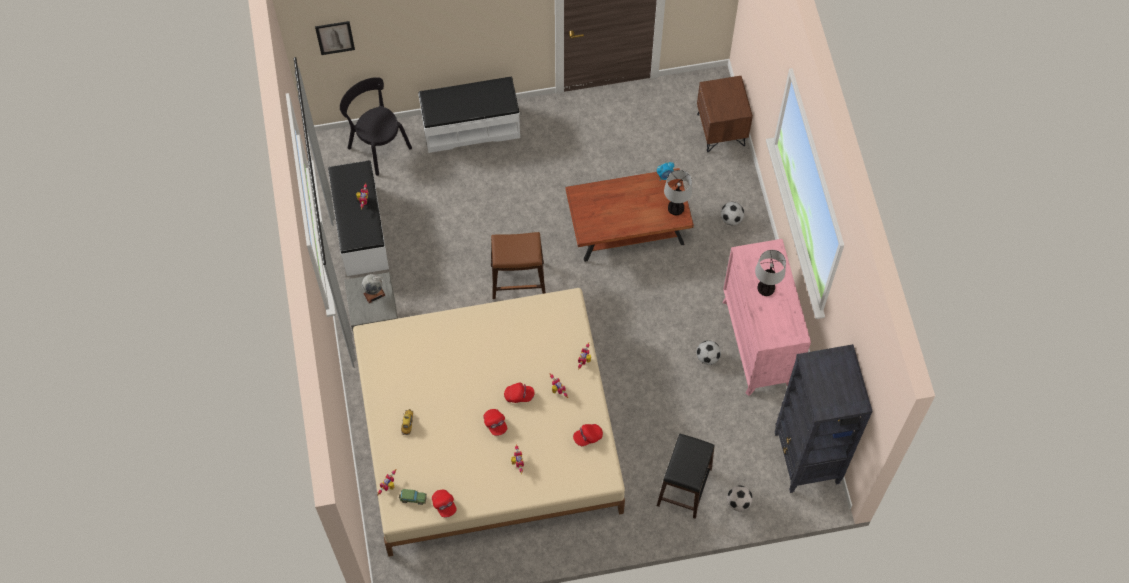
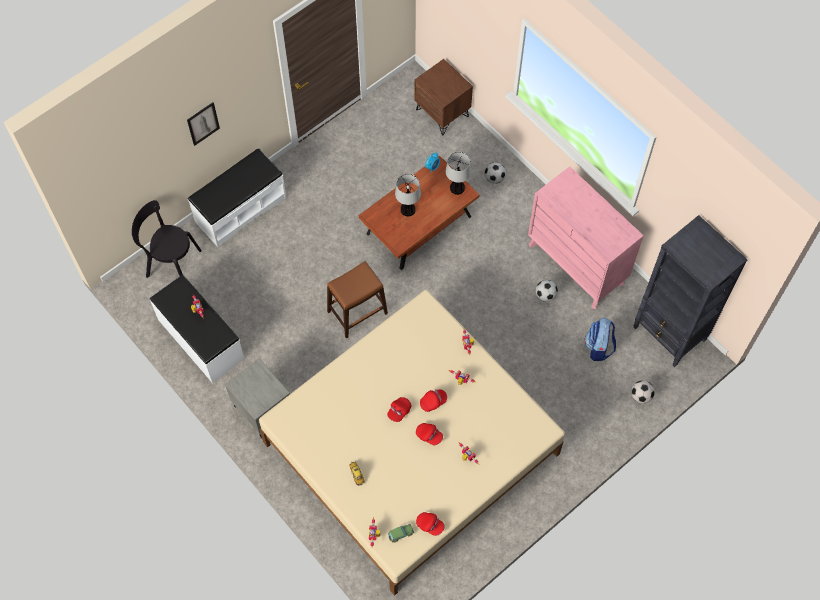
camera: 30 degrees left, 0 degrees up
(335, 37) = (109, 180): picture -> picture (203, 123)
(374, 294) = (258, 383): globe -> none
(587, 437) = (509, 405): red cap -> red cap (399, 411)
(685, 487) = (593, 406): black stool -> none
(727, 434) = (598, 347): none -> backpack
(765, 288) = (582, 211): table lamp -> table lamp (407, 210)

